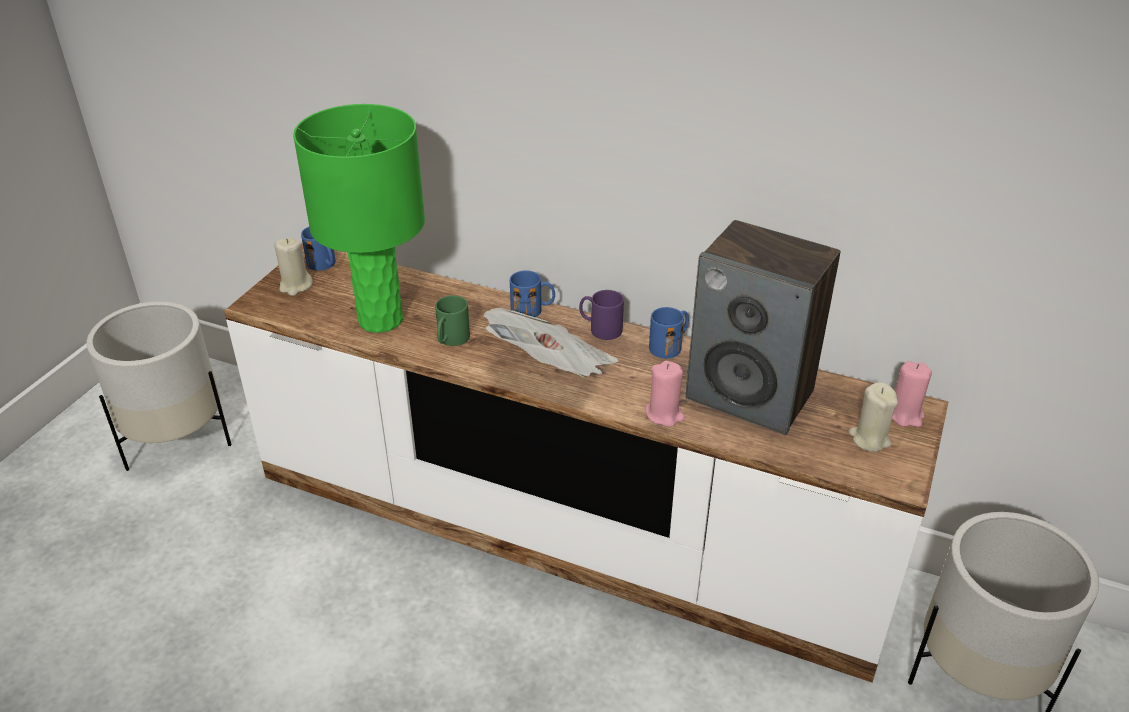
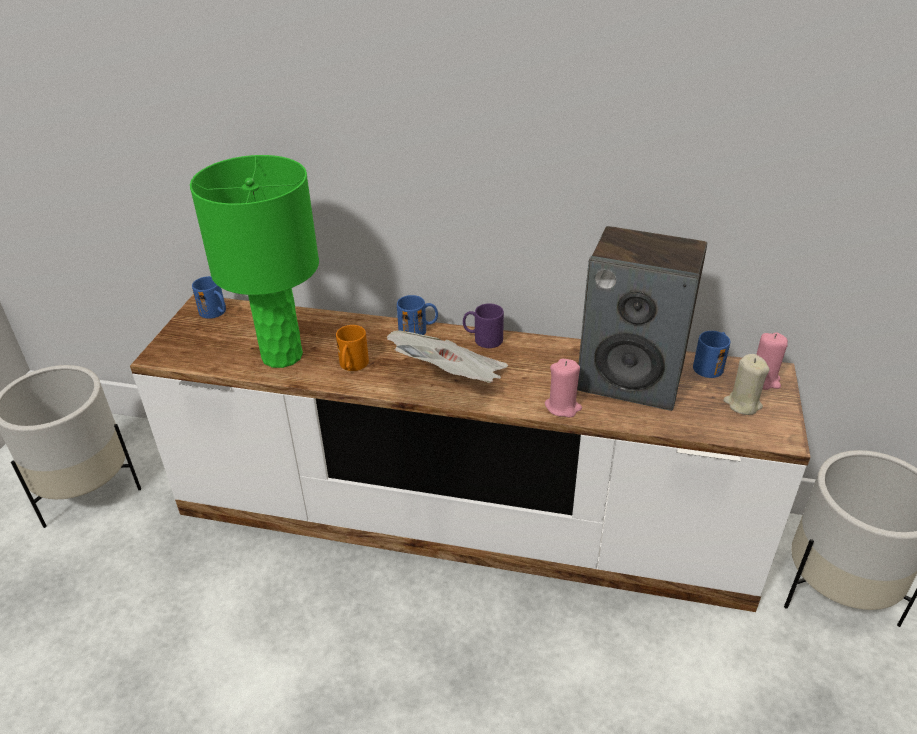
camera: 10 degrees left, 0 degrees up
(295, 286) = (193, 335): beige candle -> none
(451, 340) = (352, 366): green mug -> orange mug
(669, 345) = (547, 346): blue mug -> blue mug (710, 365)

